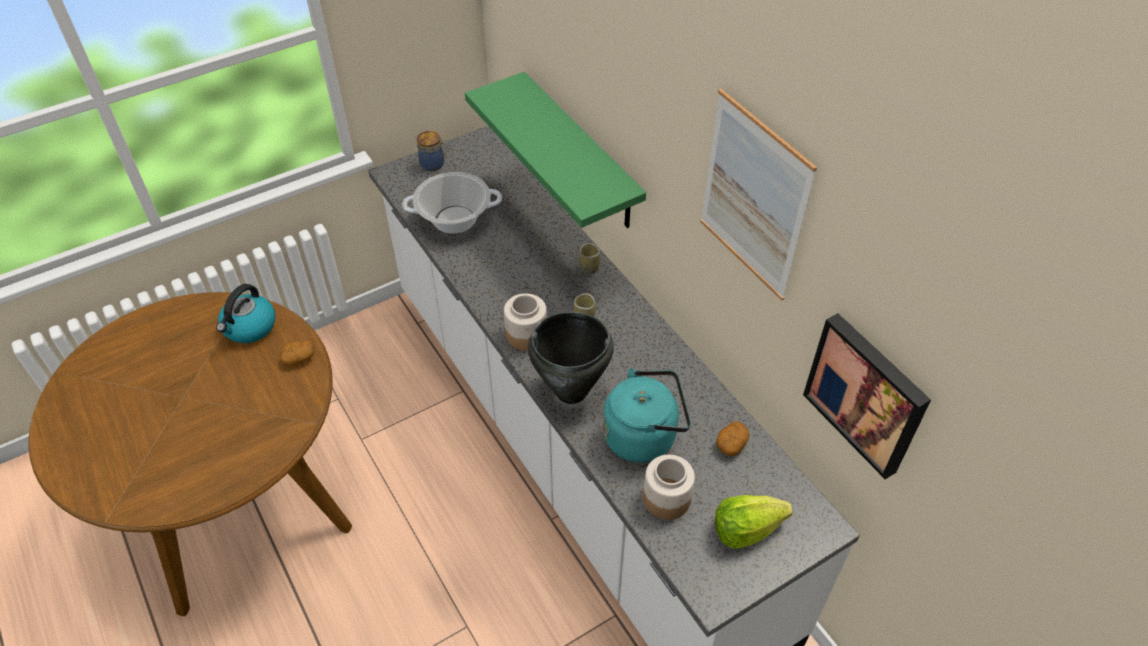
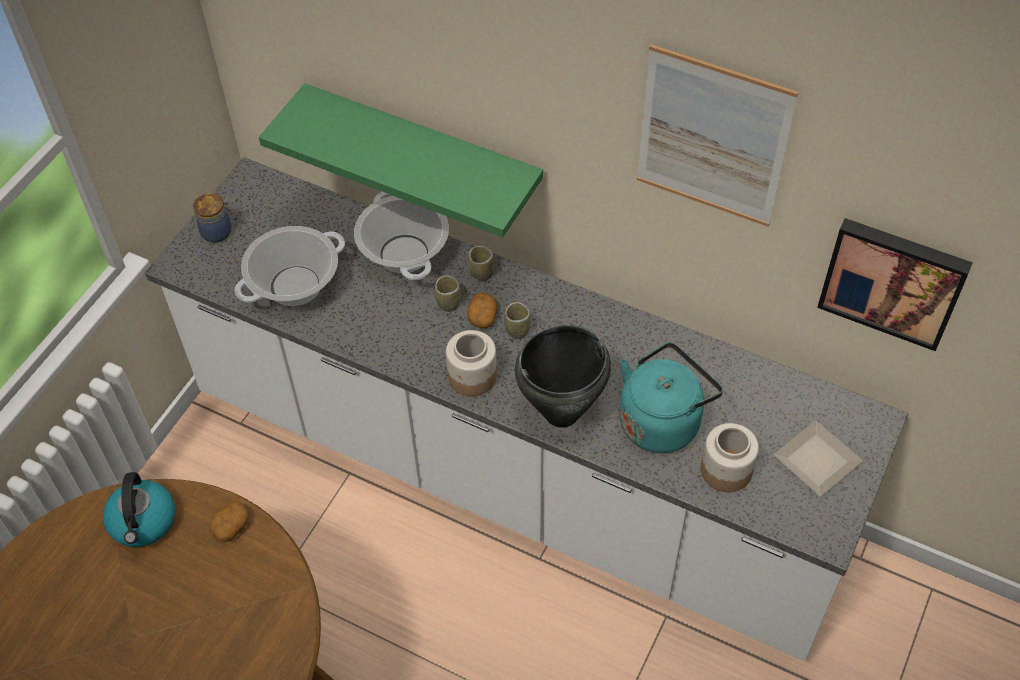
camera: 30 degrees left, 5 degrees up
(544, 231) = (403, 254): none -> cooking pot
(549, 277) = (448, 303): none -> cup
(731, 444) = (745, 386): potato -> potato (482, 317)
(746, 529) = (813, 460): lettuce -> plate

